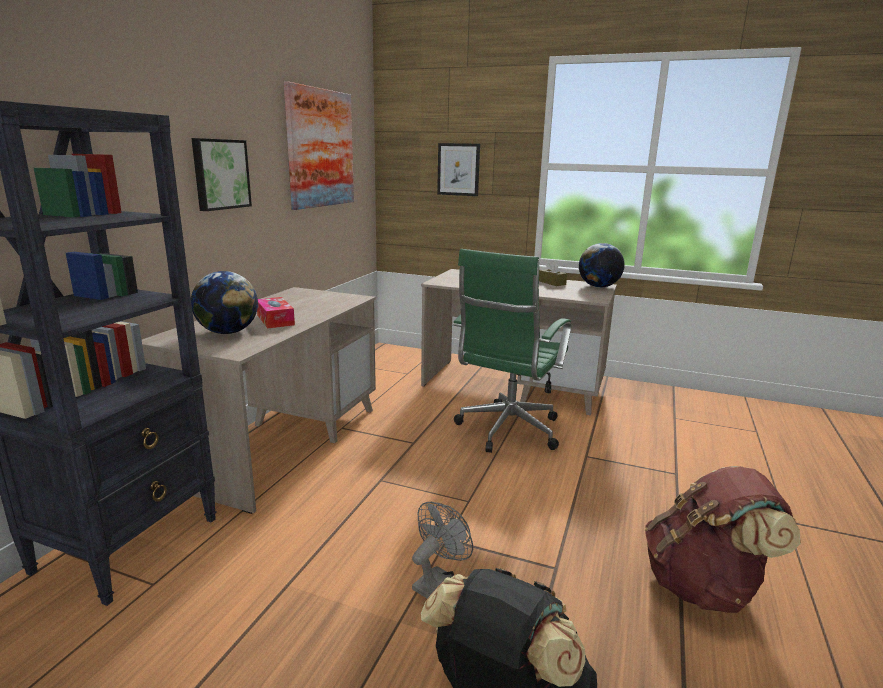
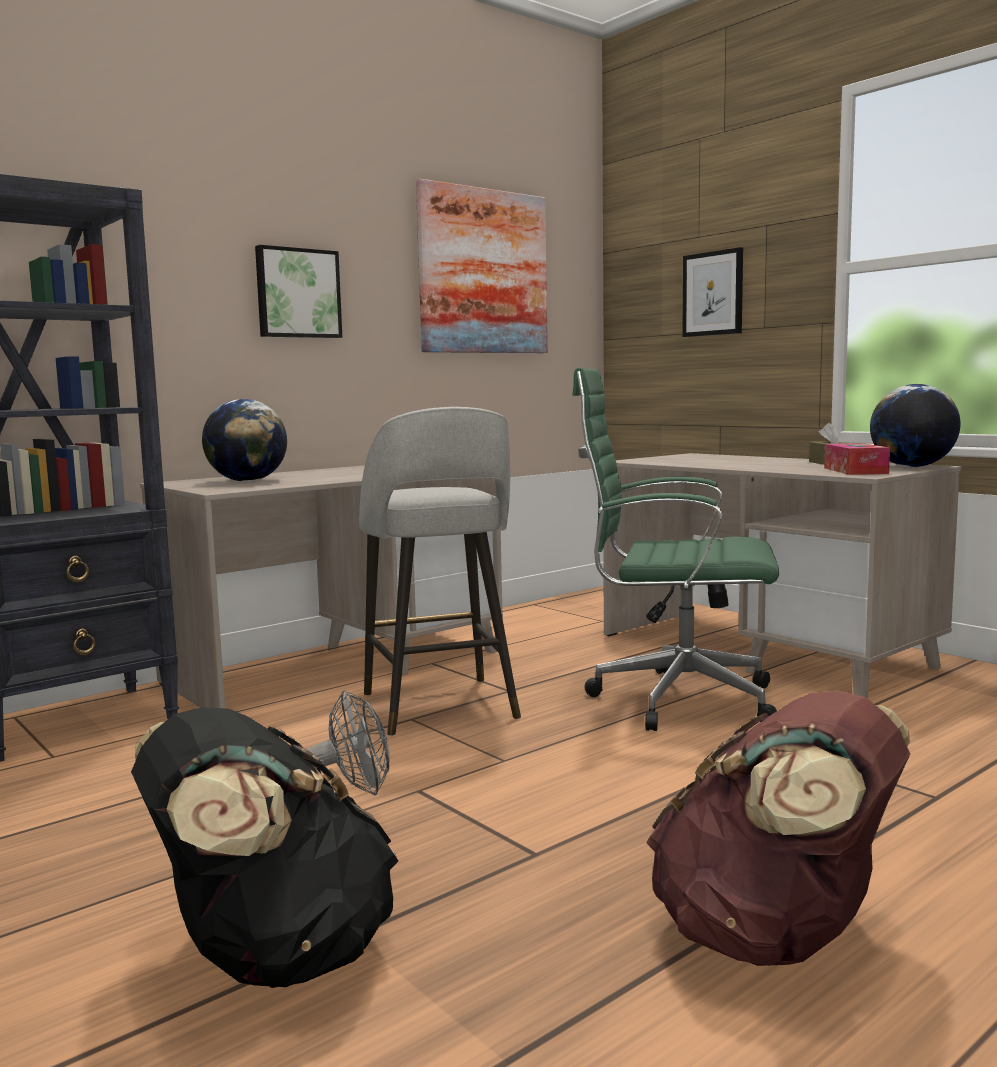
camera: 30 degrees right, 10 degrees down
(275, 320) = (323, 477): tissue box -> tissue box (855, 471)
(388, 466) = (440, 708): none -> grey stool
(507, 431) = (674, 699): green office chair -> green office chair turned 45 degrees clockwise

